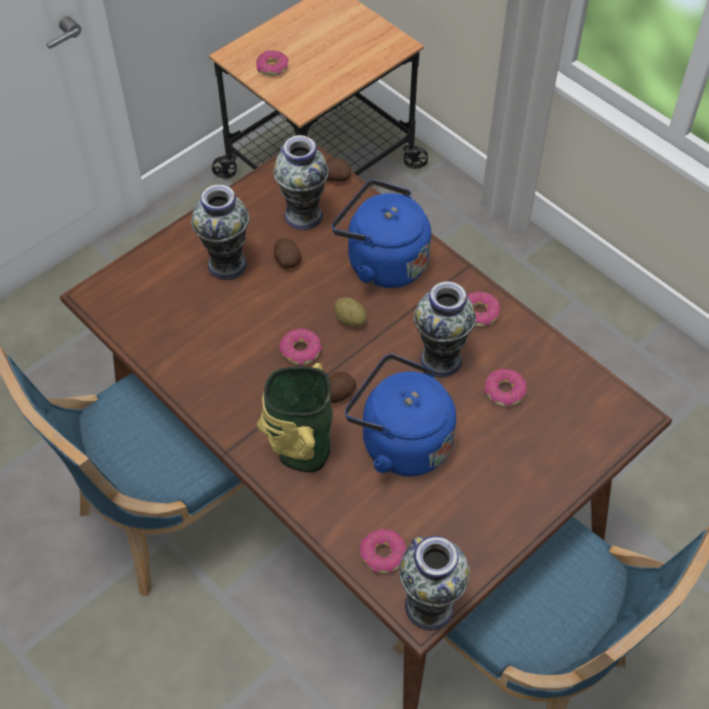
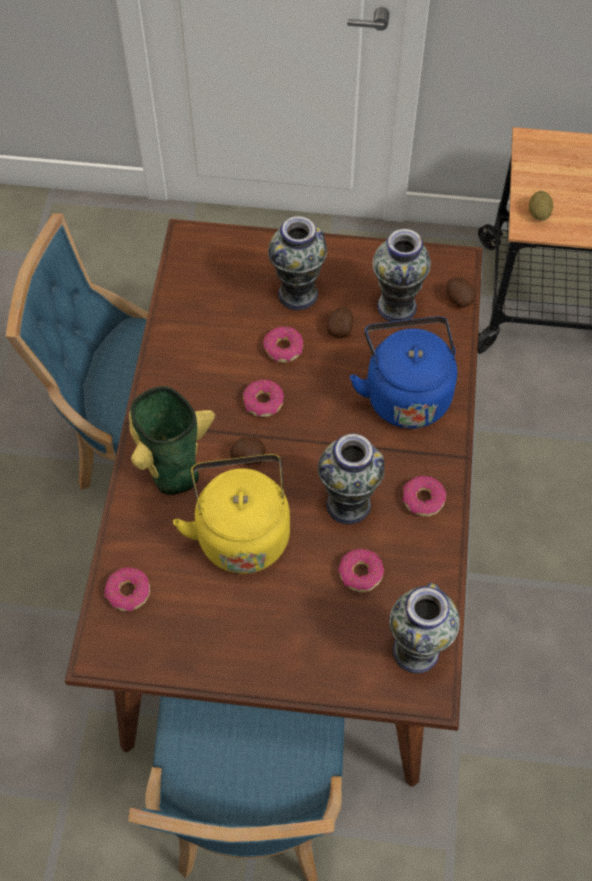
camera: 50 degrees right, 5 degrees up
(272, 68) = (548, 176): donut -> donut (283, 349)
(350, 320) = (325, 413): potato -> potato (539, 213)
(400, 442) = (241, 531): blue kettle -> yellow kettle
(428, 607) = (109, 657): vase -> vase (415, 650)

